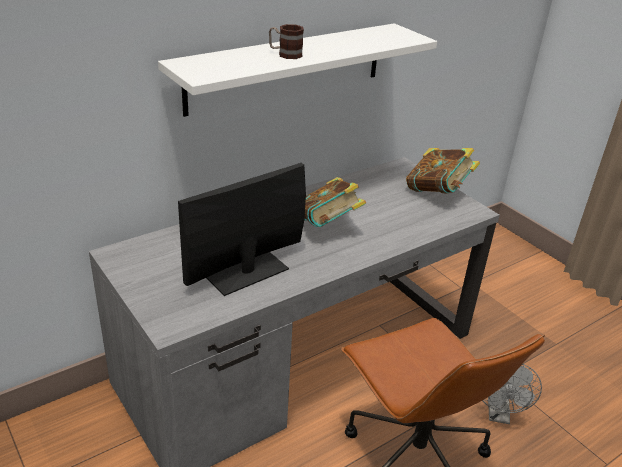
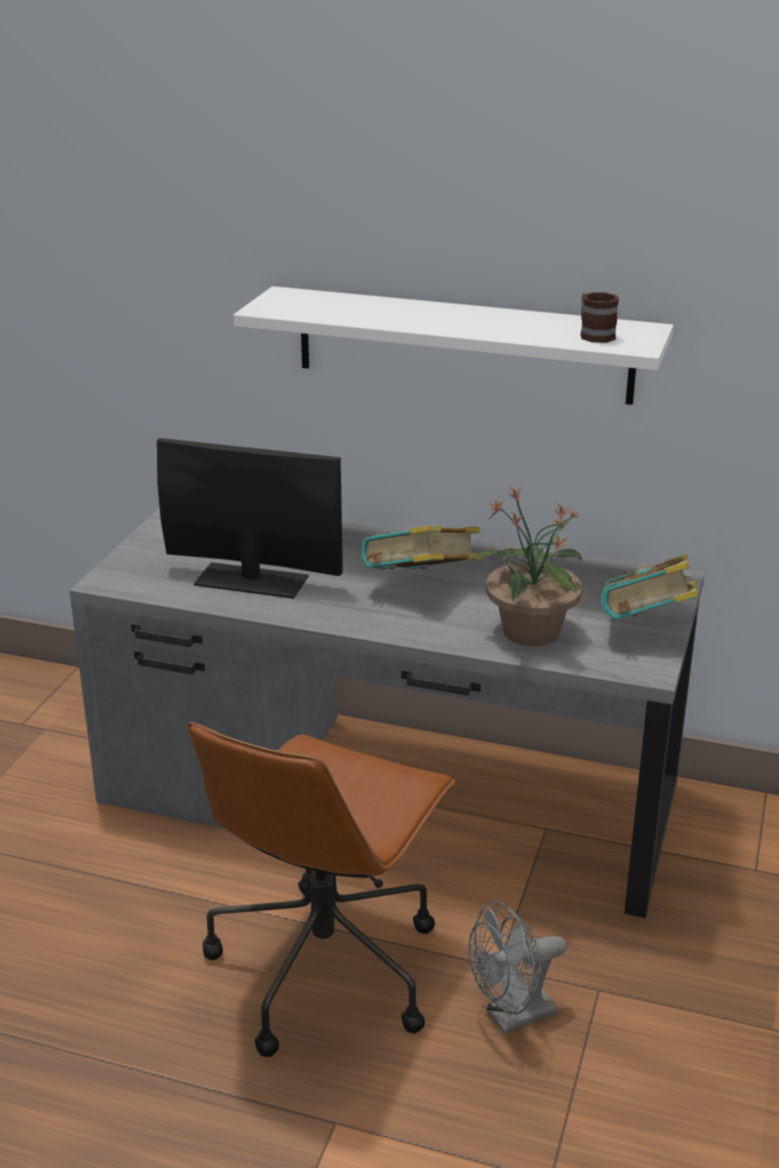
camera: 55 degrees right, 5 degrees down
(285, 54) = (409, 315): mug -> mug (593, 334)
(411, 221) = (530, 633): none -> potted plant

